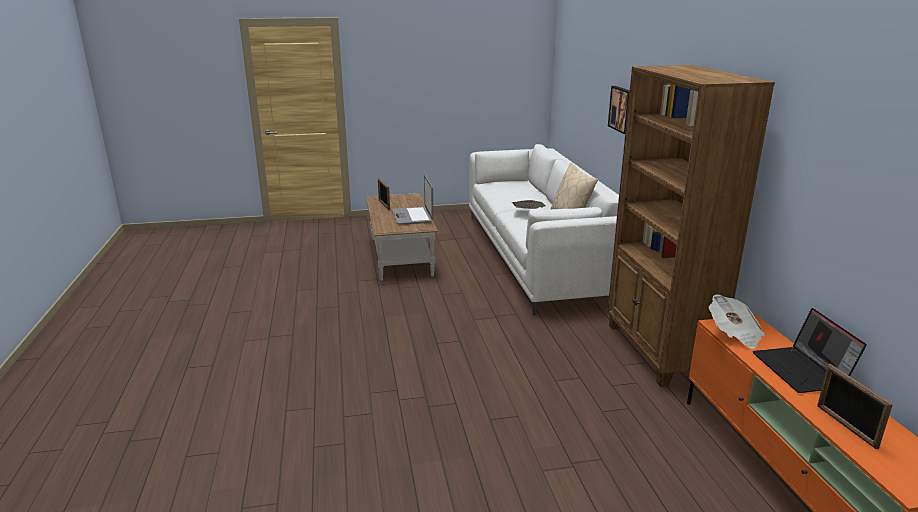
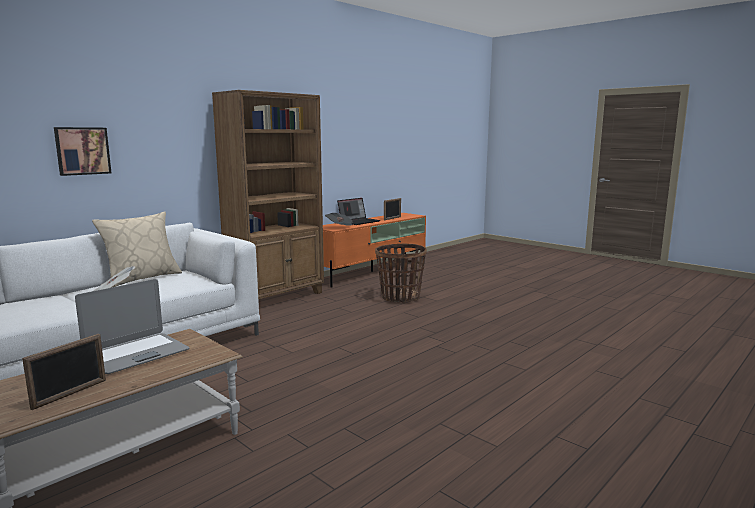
camera: 125 degrees left, 10 degrees down
(586, 442) = (400, 297): none -> basket

